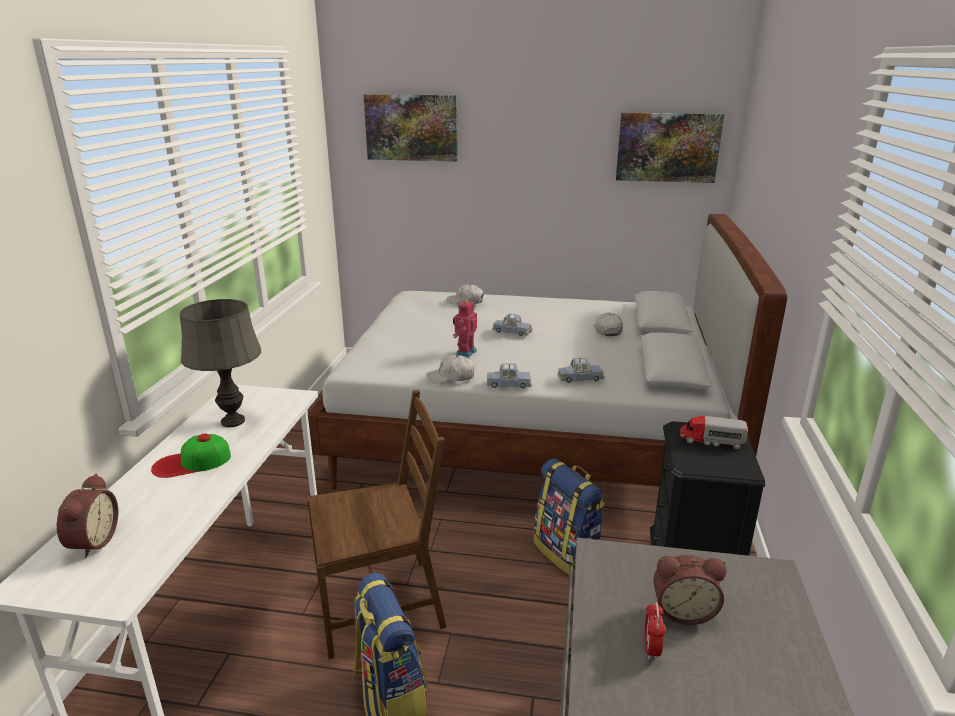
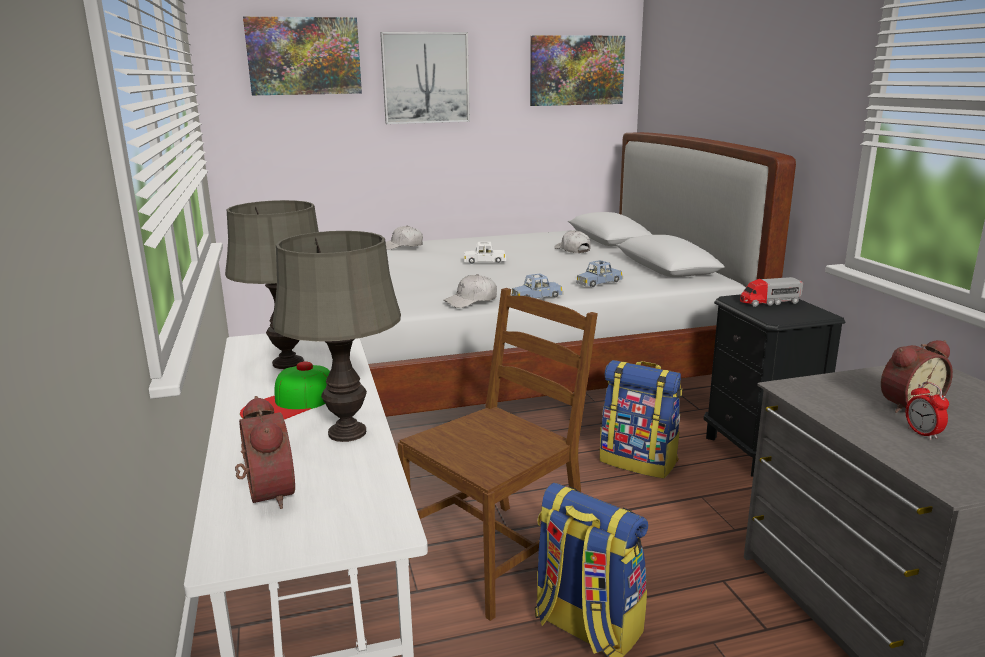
camera: 25 degrees left, 5 degrees down
(193, 502) = (348, 432): none -> grey table lamp
(465, 352) = (458, 281): toy robot -> none
(512, 332) = (485, 261): blue toy car -> white toy car
(515, 149) = (425, 78): none -> picture

